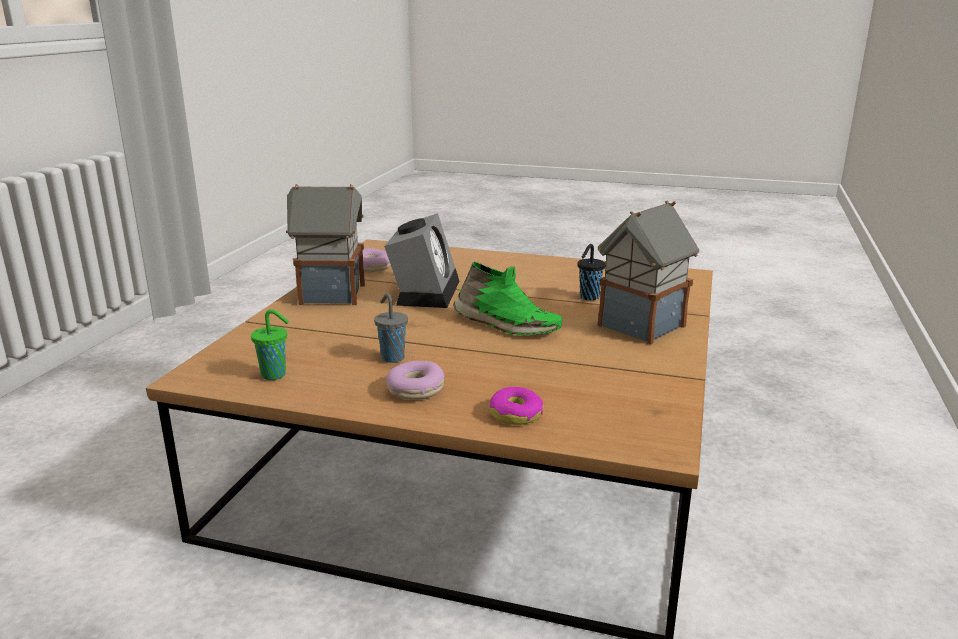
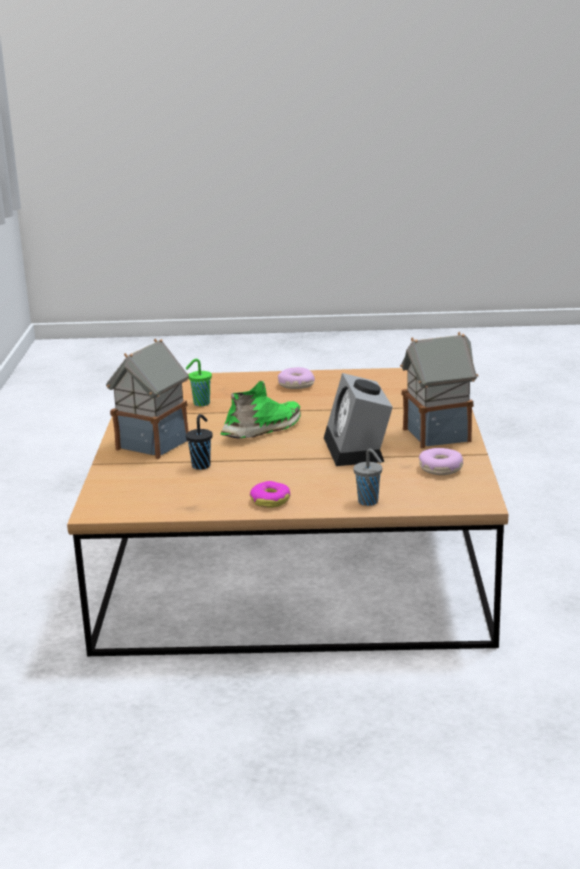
camera: 165 degrees right, 0 degrees up
(275, 375) = (391, 380): green cup -> green cup (200, 404)
(392, 357) = (329, 398): grey cup -> grey cup (369, 502)
(505, 325) = (264, 430): green shoe -> green shoe turned 120 degrees clockwise
(516, 414) = (228, 382): donut -> donut (270, 500)

